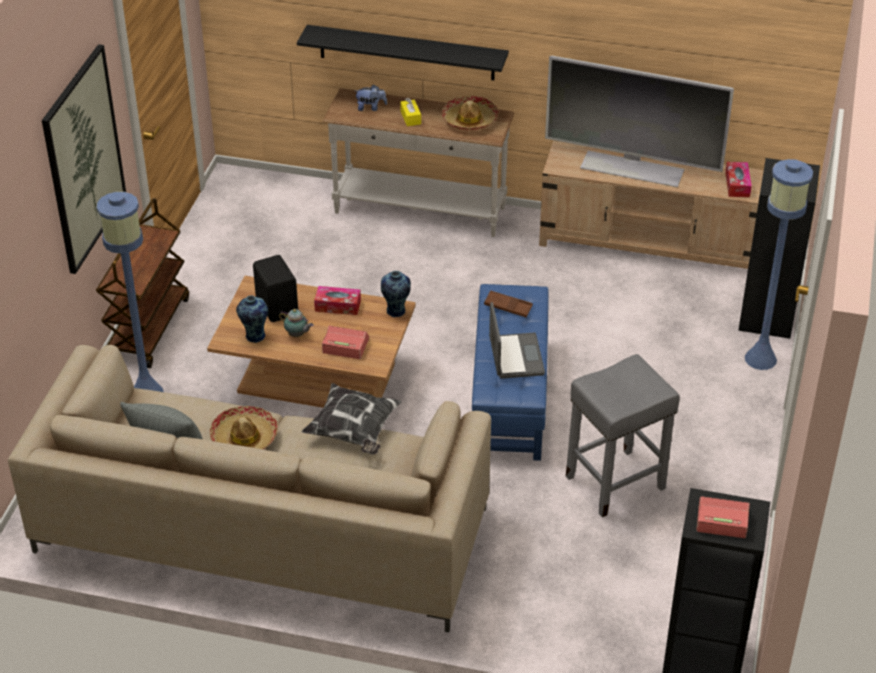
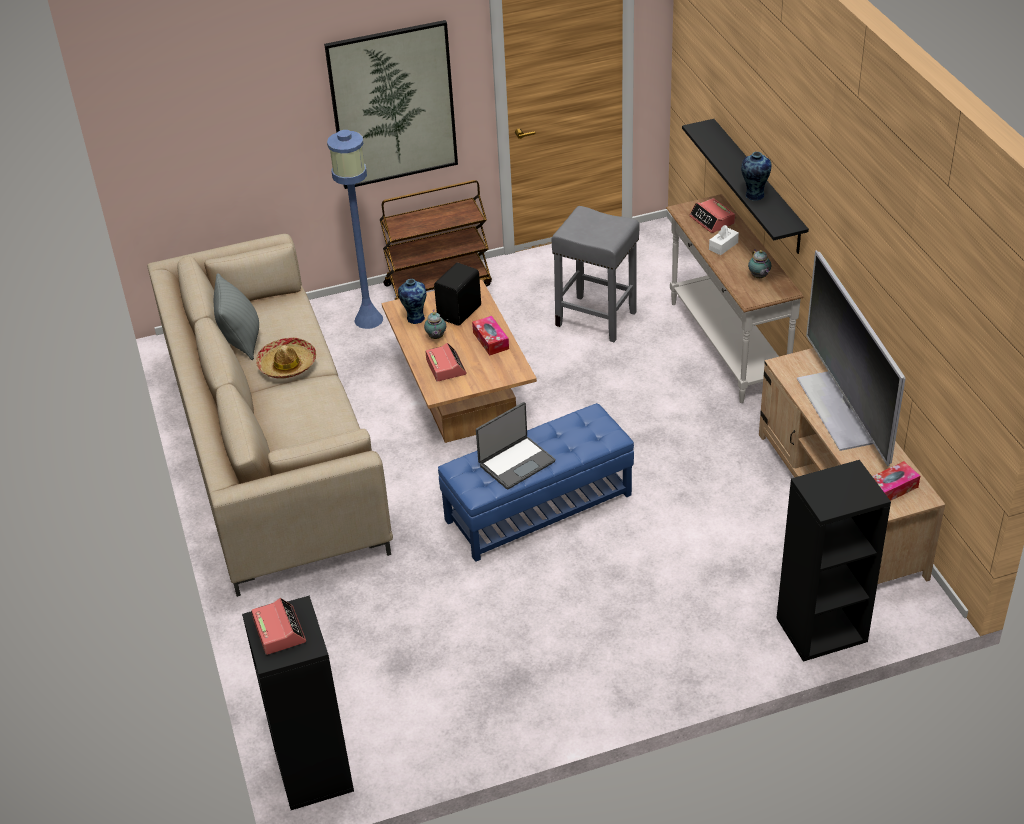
camera: 60 degrees right, 0 degrees up
(353, 432) = (340, 415): pillow -> none
(371, 108) = (712, 220): plush toy -> alarm clock
(396, 311) = (513, 373): vase -> vase (754, 195)
(410, 117) = (723, 246): yellow tissue box -> white tissue box
(469, 120) = (759, 277): hat -> teapot
(508, 307) = (578, 430): brown tray -> none
(616, 482) = (488, 621): grey stool -> grey stool (597, 319)
(761, 359) = (749, 652): blue floor lamp -> none

